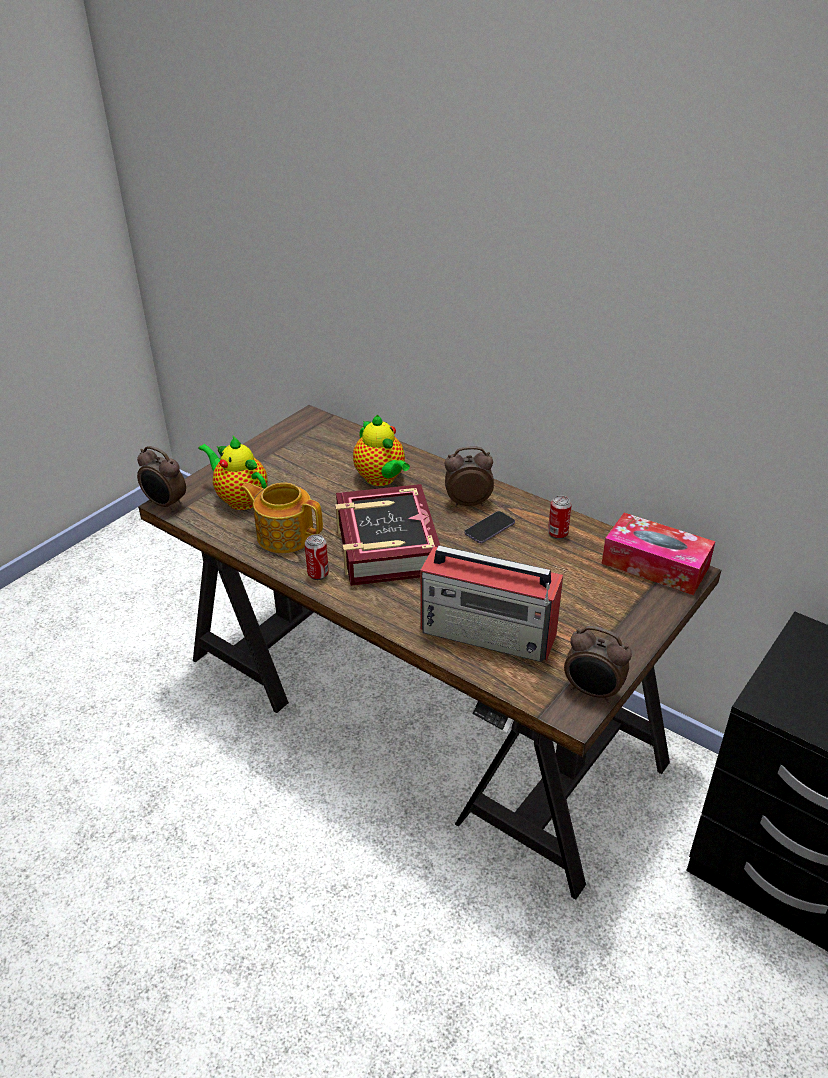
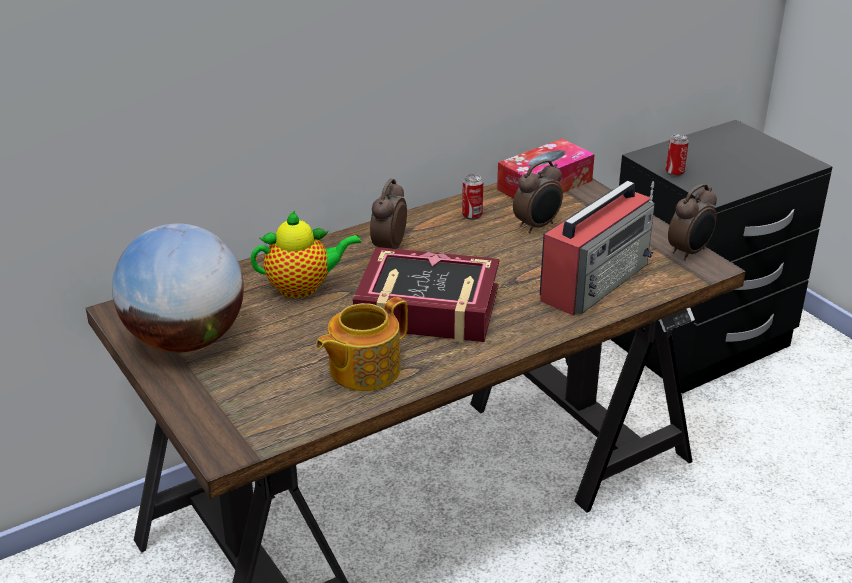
camera: 70 degrees left, 5 degrees down
(165, 504) = (225, 455): alarm clock -> alarm clock (537, 226)
(240, 499) = (262, 392): teapot -> none
(288, 451) = (186, 340): none -> globe
(318, 574) = (451, 359): can -> can (674, 172)
(489, 529) = (440, 246): phone -> none

